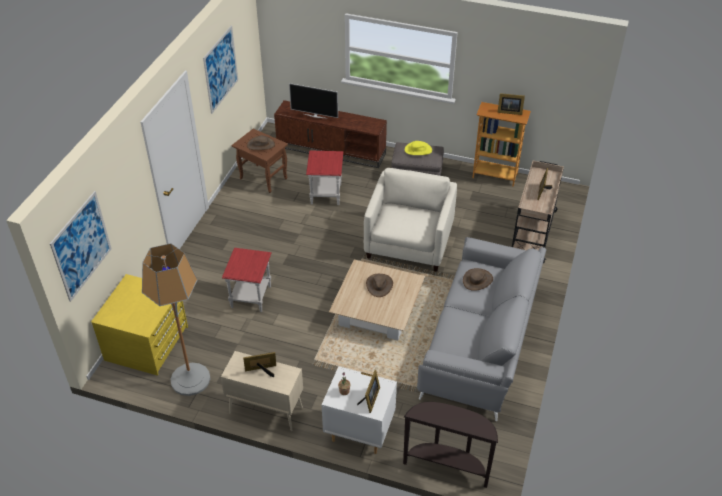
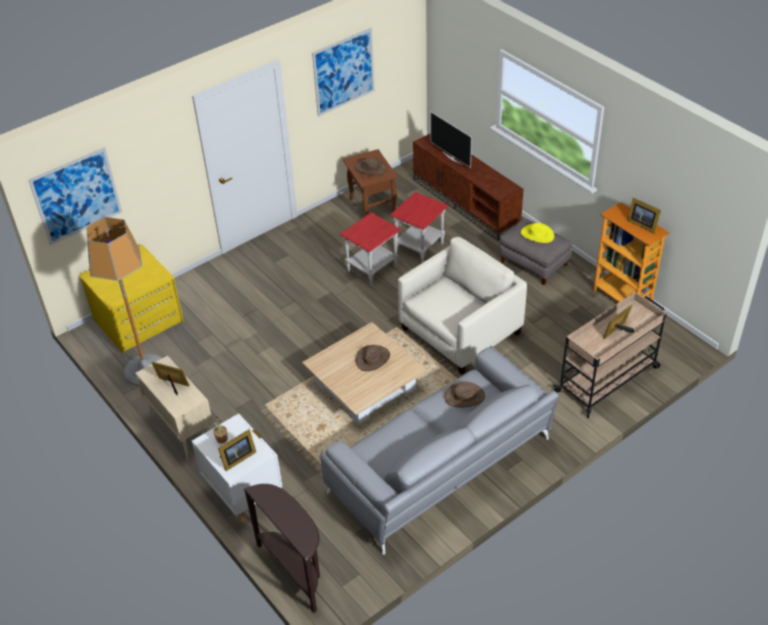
camera: 35 degrees right, 0 degrees up
(251, 296) = (261, 318): red side table -> red side table (372, 268)

